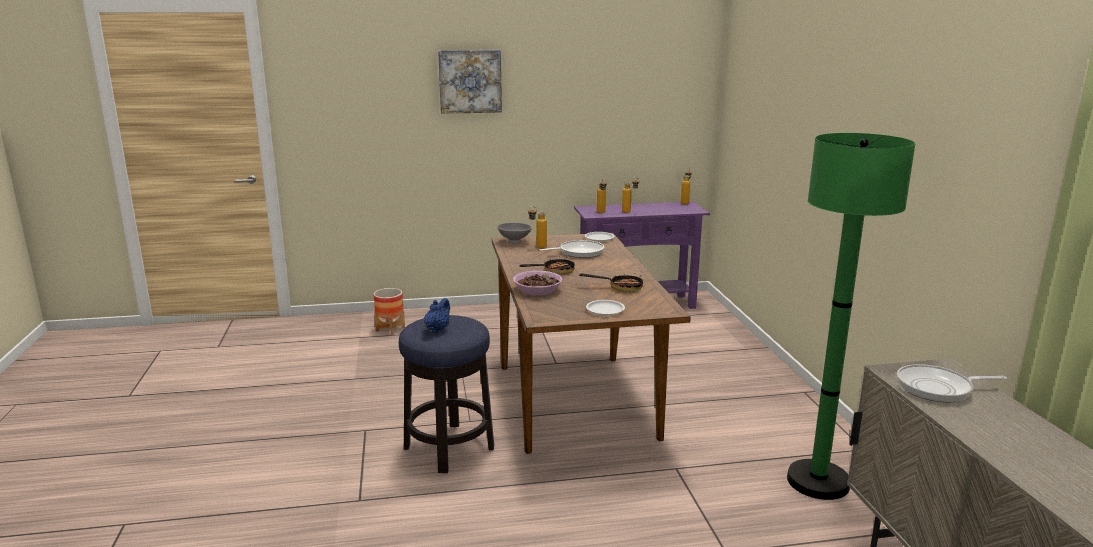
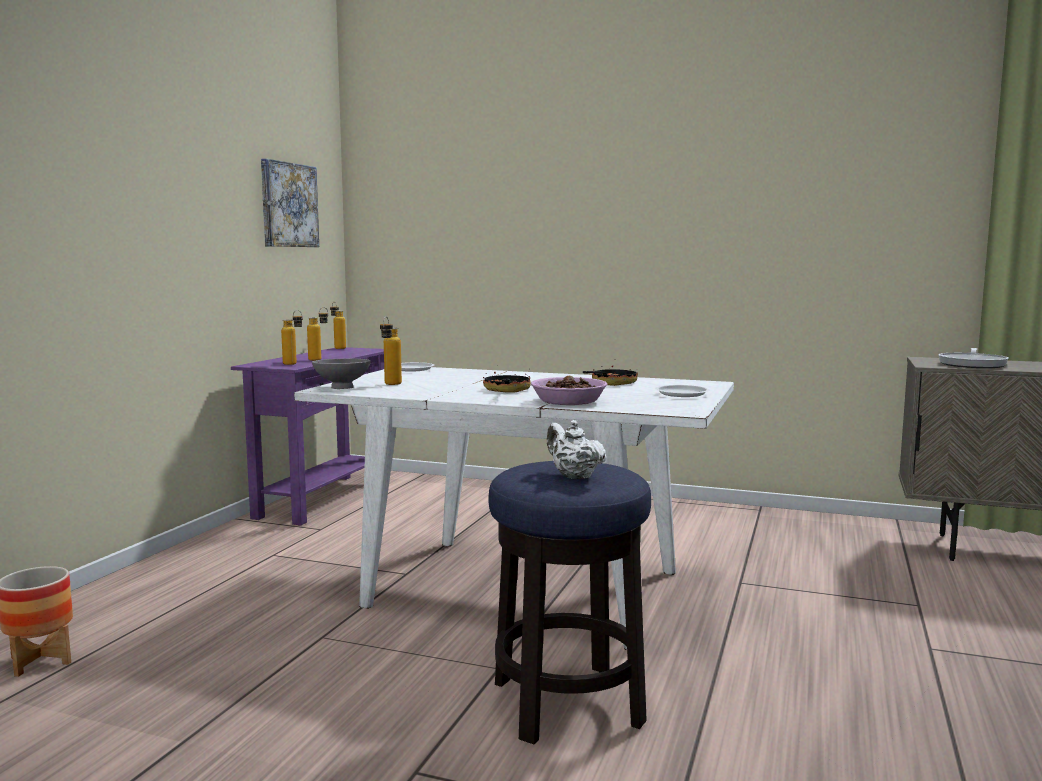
camera: 60 degrees left, 10 degrees down
(437, 329) = (573, 476): blue teapot -> white teapot
(470, 81) = (75, 146): picture -> picture (288, 205)
(574, 399) = (522, 588): brown dining table -> white dining table
(579, 252) = (450, 378): frying pan -> none
(818, 481) = (805, 538): green floor lamp -> none

